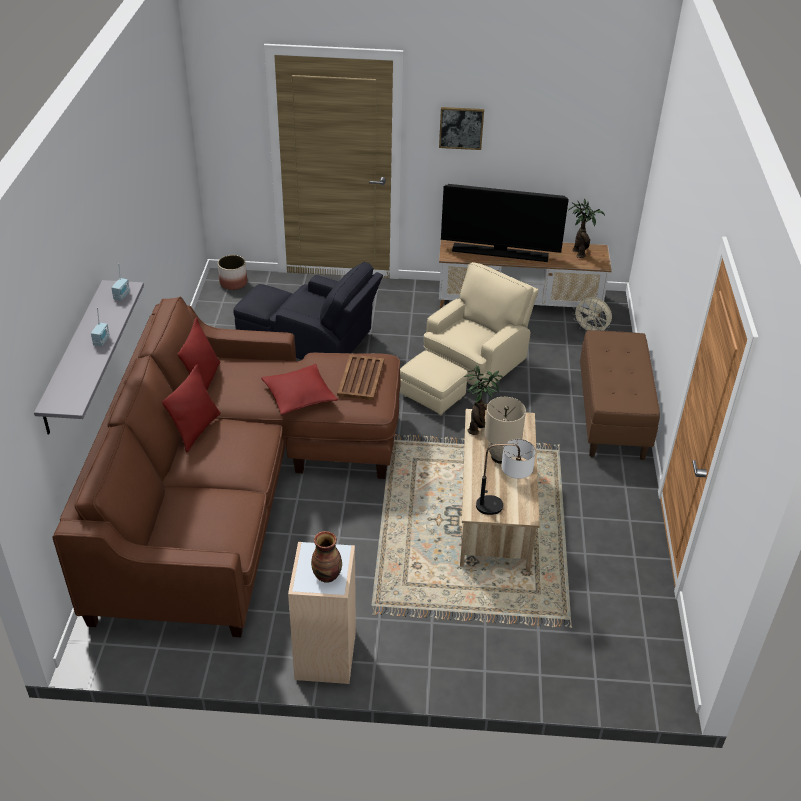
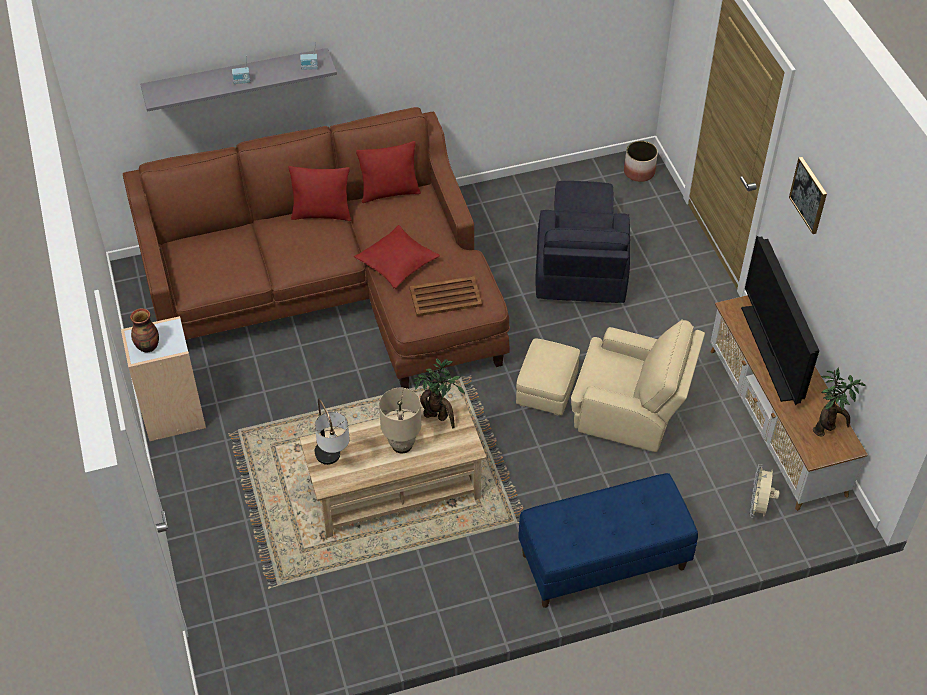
camera: 70 degrees right, 10 degrees up
(612, 417) = (603, 562): brown bench -> blue bench

